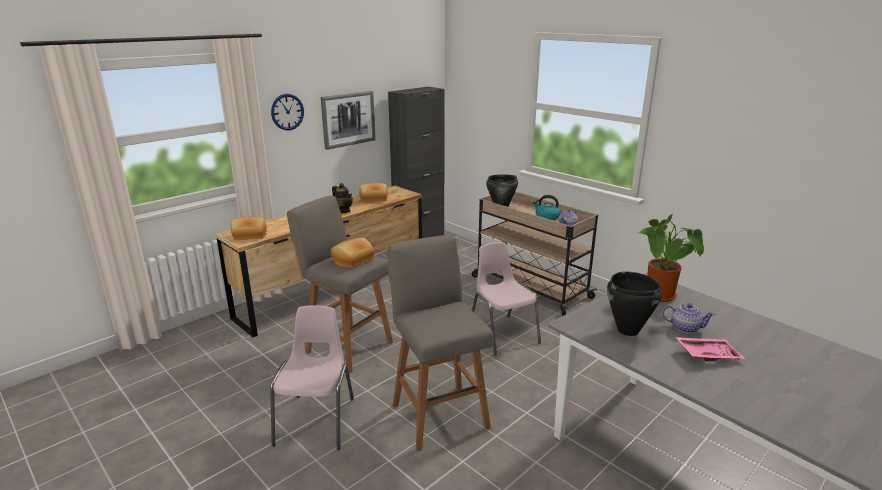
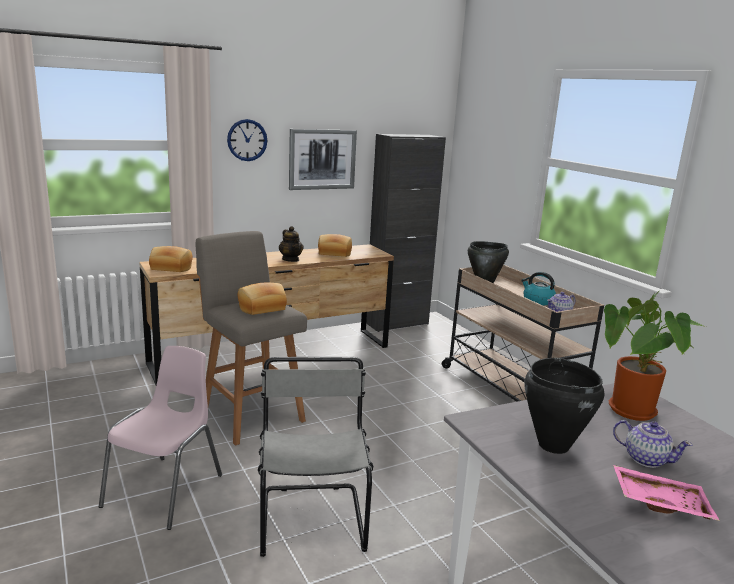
camera: 15 degrees right, 5 degrees down
(438, 414) = (311, 517): grey stool -> grey chair
(502, 334) = (445, 439): pink chair -> none

